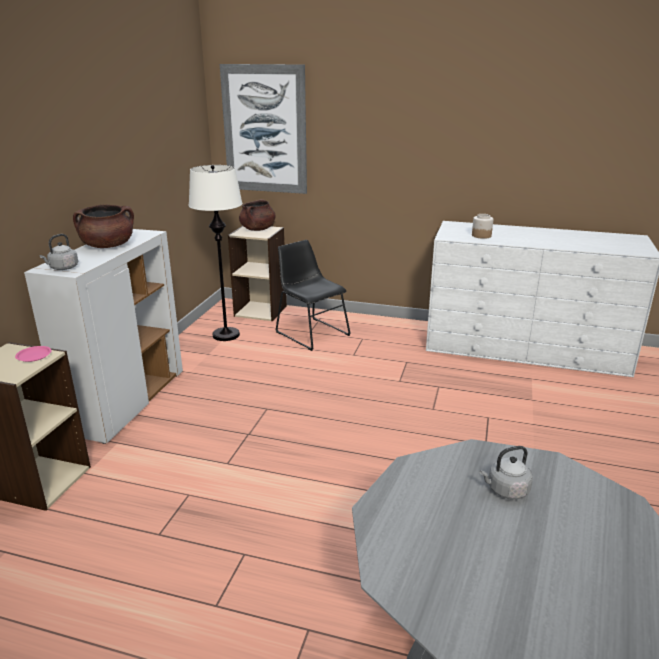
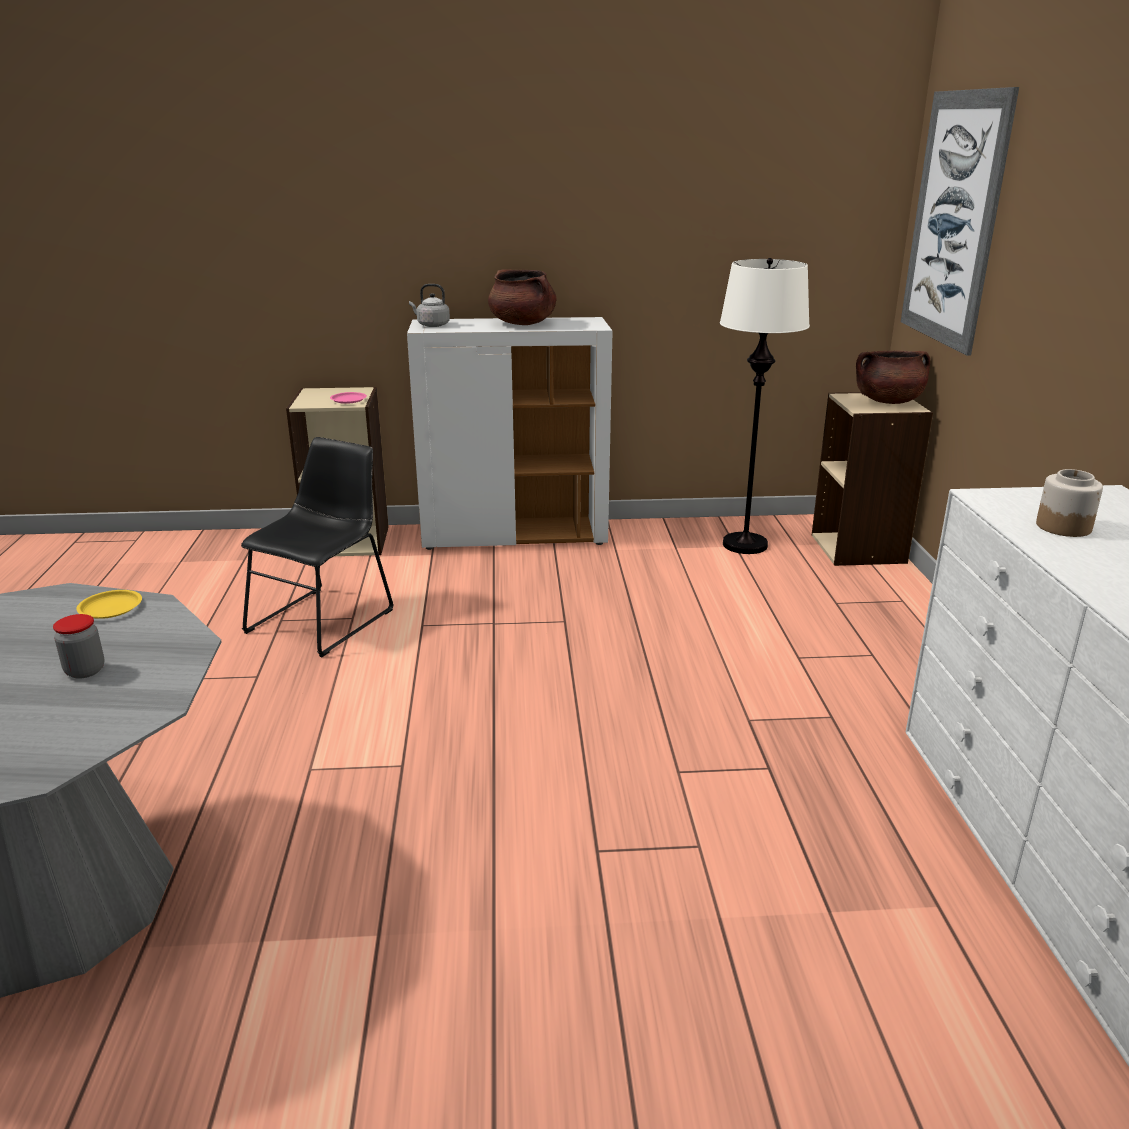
camera: 70 degrees right, 0 degrees up
(310, 332) = (834, 604): black chair -> black chair (325, 618)
(411, 483) = (110, 608): none -> yellow plate
(505, 490) = (85, 671): grey kettle -> jar

